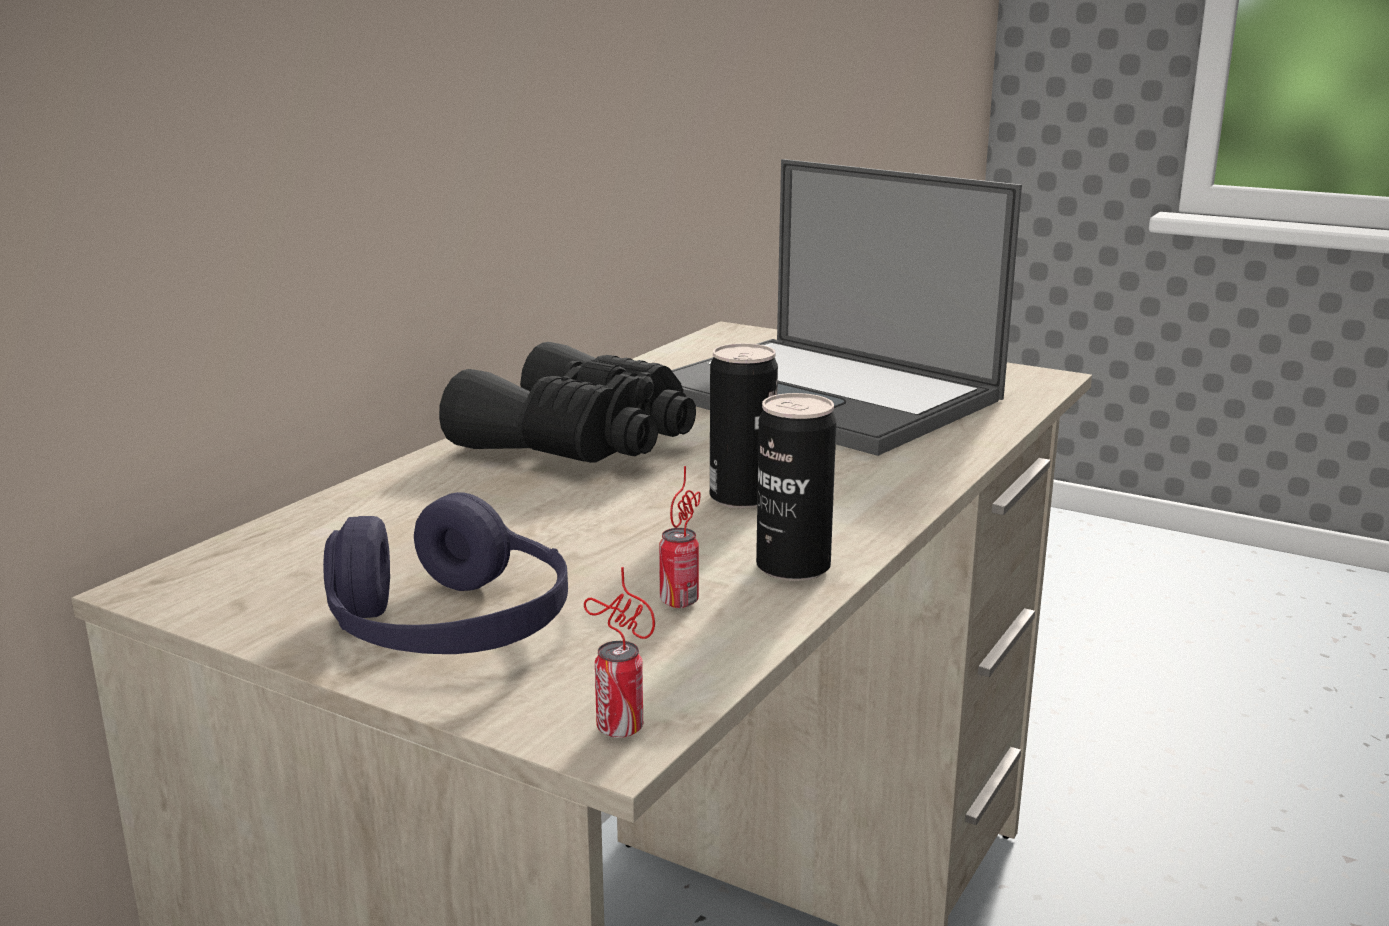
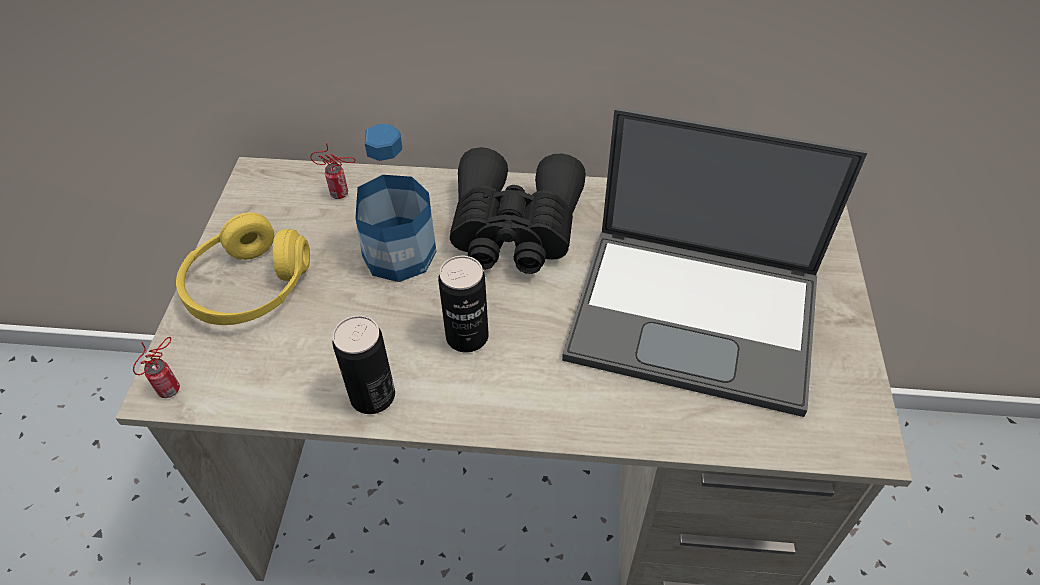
camera: 65 degrees right, 30 degrees up
(449, 627) = (249, 287): purple headphones -> yellow headphones
(531, 511) = (399, 254): none -> bottle
(681, 599) = (311, 361): can -> can (342, 194)
(827, 396) = (697, 315): laptop -> laptop turned 90 degrees counterclockwise

